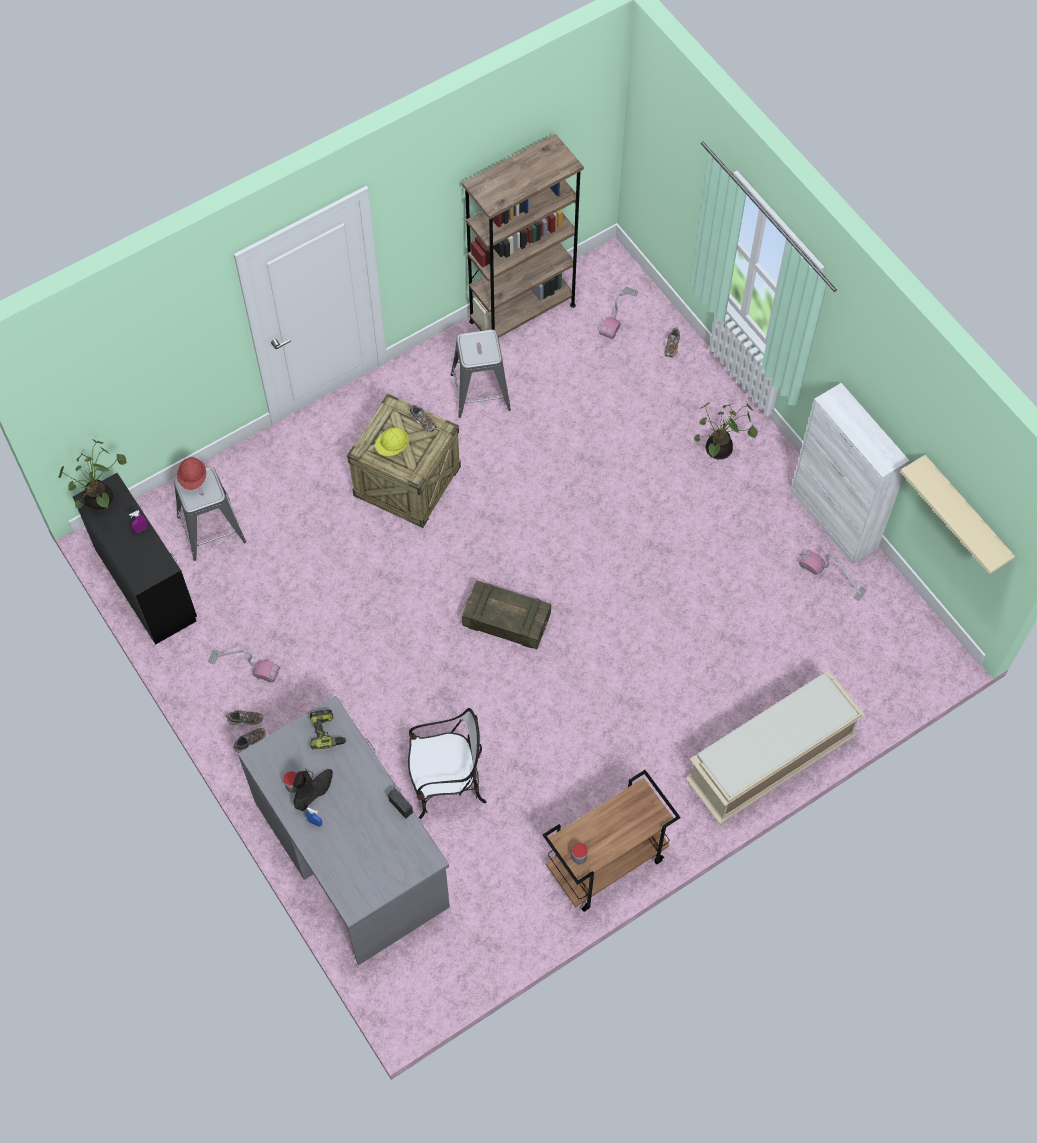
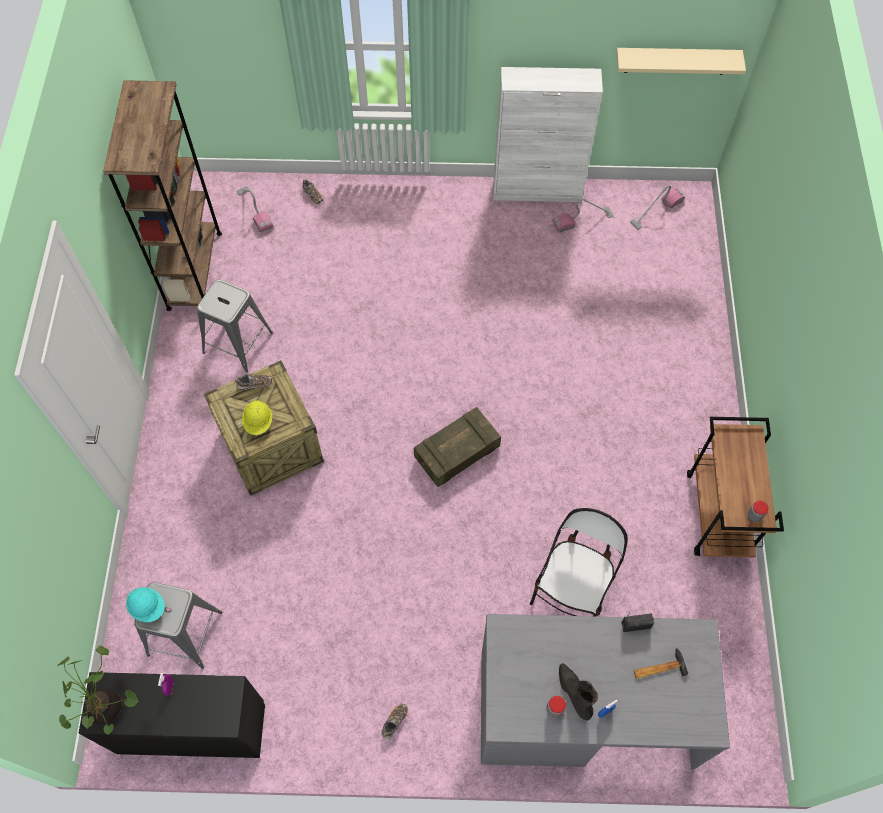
camera: 55 degrees left, 0 degrees up
(193, 478) = (148, 607): red hard hat -> turquoise hard hat
(244, 666) = (341, 689): vacuum cleaner -> vacuum cleaner (656, 211)
(249, 741) = (418, 731): shoe -> none
(327, 732) = (519, 643): power drill -> none
(377, 841) = (658, 667): none -> hammer
(718, 451) = (425, 222): potted plant -> none
(769, 762) = (704, 351): beige bench -> none

